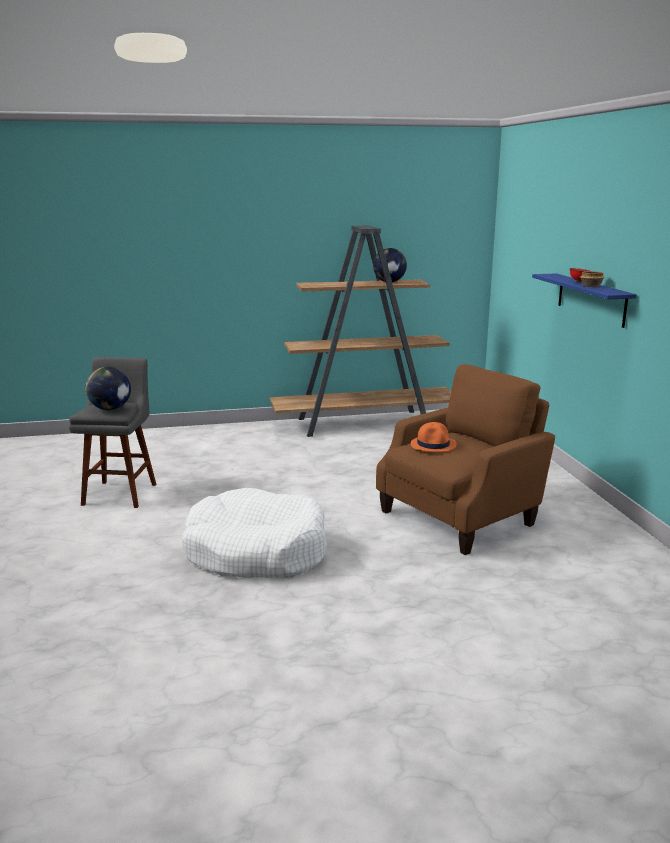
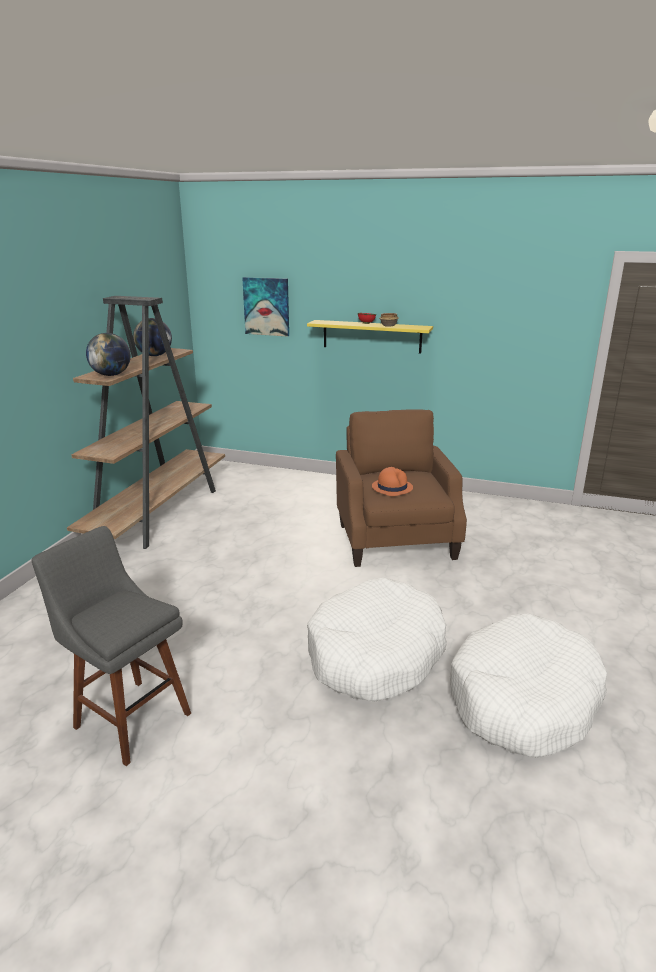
camera: 60 degrees left, 5 degrees up
(110, 409) = (132, 611): globe -> globe (111, 375)
(251, 632) = (523, 700): none -> white dog bed
(531, 255) = (266, 306): none -> picture
(591, 299) = (371, 336): blue shelf -> yellow shelf

